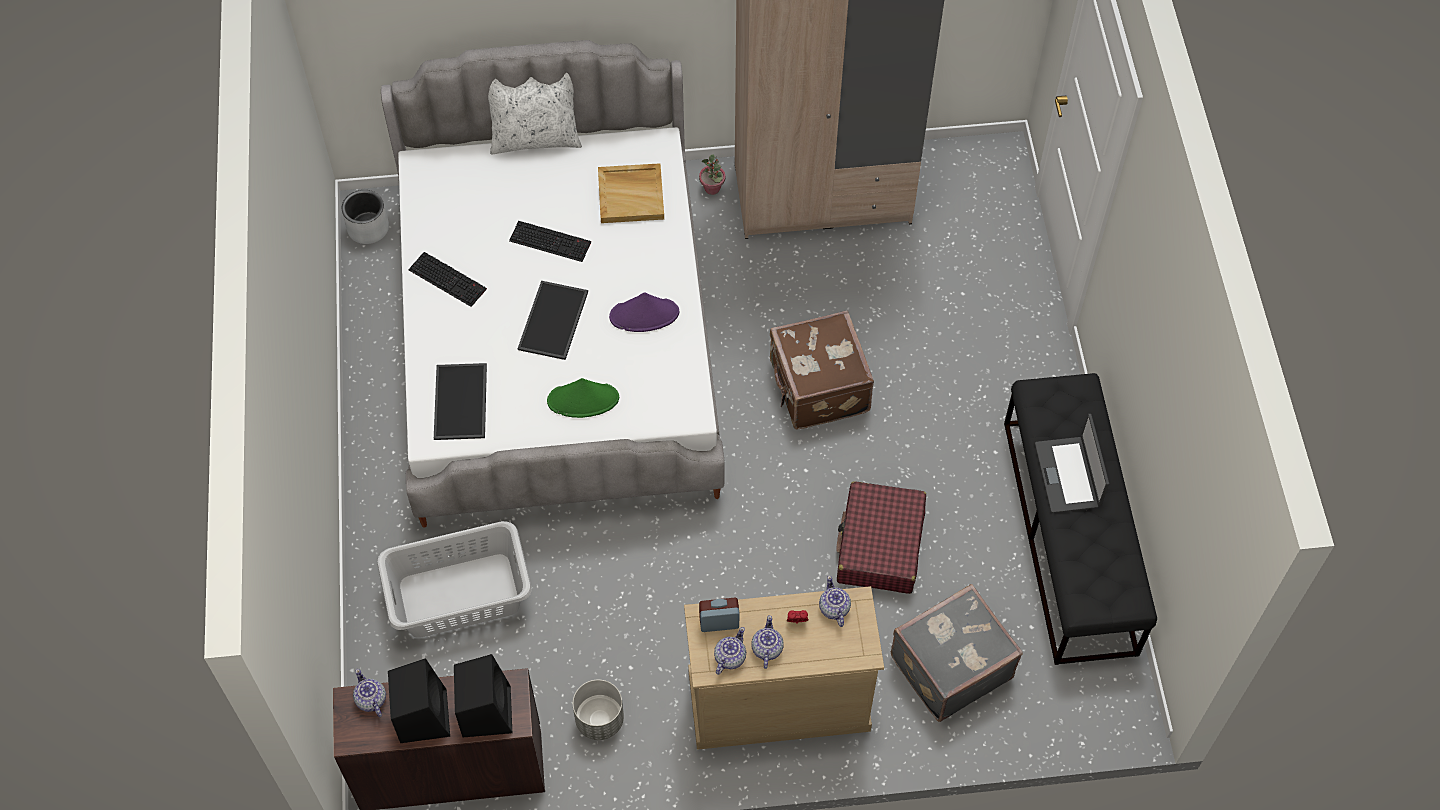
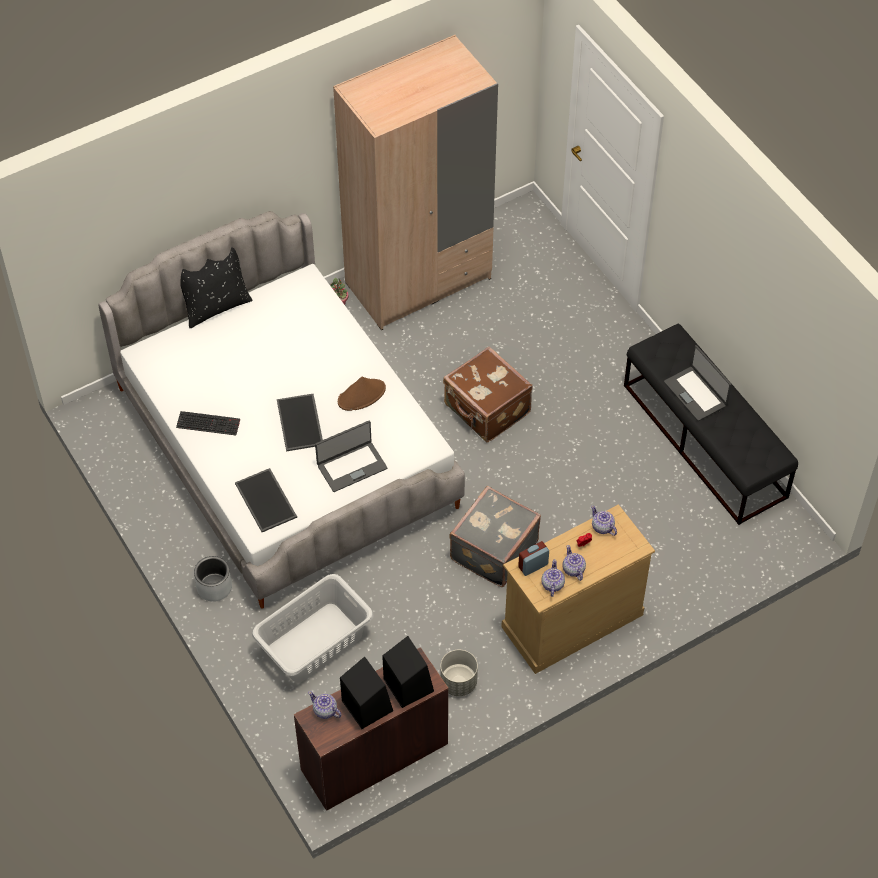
camera: 25 degrees left, 5 degrees down
(368, 228) = (102, 422): grey planter -> grey planter (214, 587)
(535, 138) = (215, 306): white pillow -> black pillow
(551, 241) = (267, 371): keyboard -> none
(583, 399) = (351, 466): green hat -> laptop
(631, 195) = (306, 320): beige tray -> none
(644, 315) = (362, 395): purple hat -> brown hat
(879, 545) = (584, 495): red suitcase -> none
(949, 666) = (671, 553): grey suitcase -> grey suitcase (492, 550)

